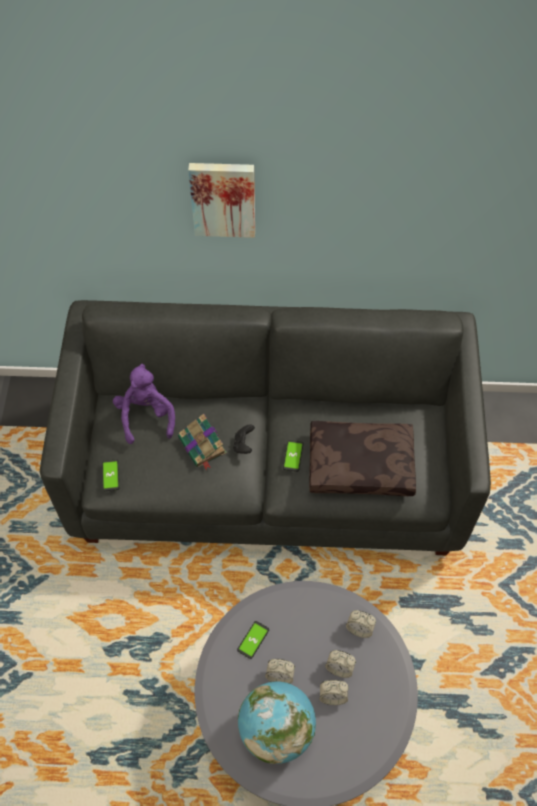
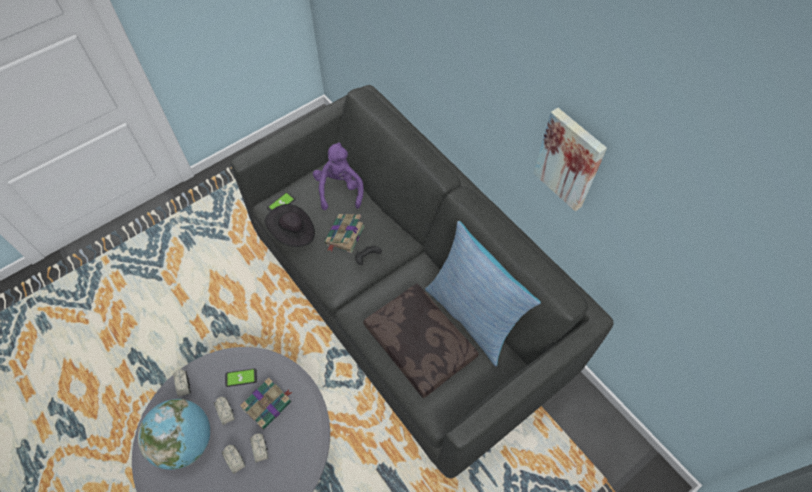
camera: 50 degrees right, 0 degrees up
(146, 416) = (339, 189): purple plush toy -> purple plush toy turned 45 degrees counterclockwise
(157, 486) = (293, 233): none -> black hat
(223, 198) = (470, 63): picture -> picture (570, 159)
(293, 456) = (387, 295): phone -> none
(299, 633) = (268, 404): none -> book
(359, 628) = (302, 443): alarm clock -> alarm clock (185, 387)
(369, 408) = (473, 316): none -> pillow

